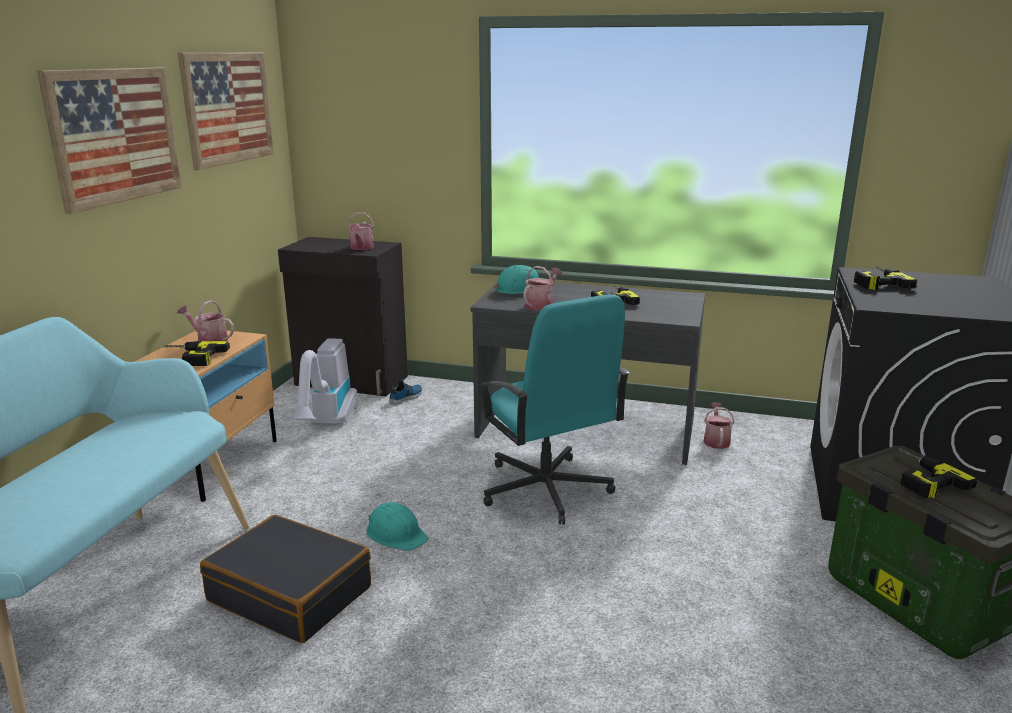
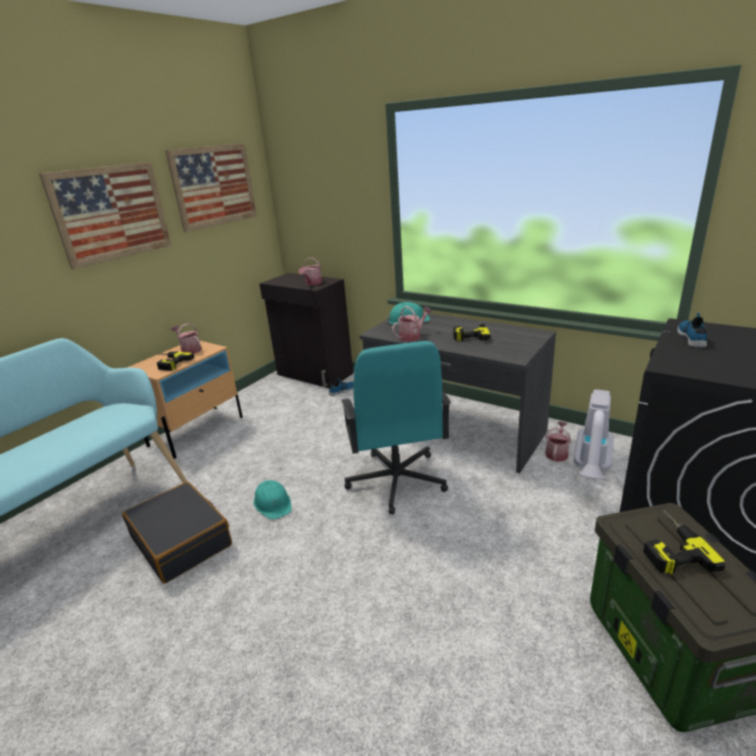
camera: 20 degrees right, 5 degrees up
(327, 424) = (280, 407): vacuum cleaner -> vacuum cleaner (591, 469)
(875, 282) = (692, 337): power drill -> shoe

